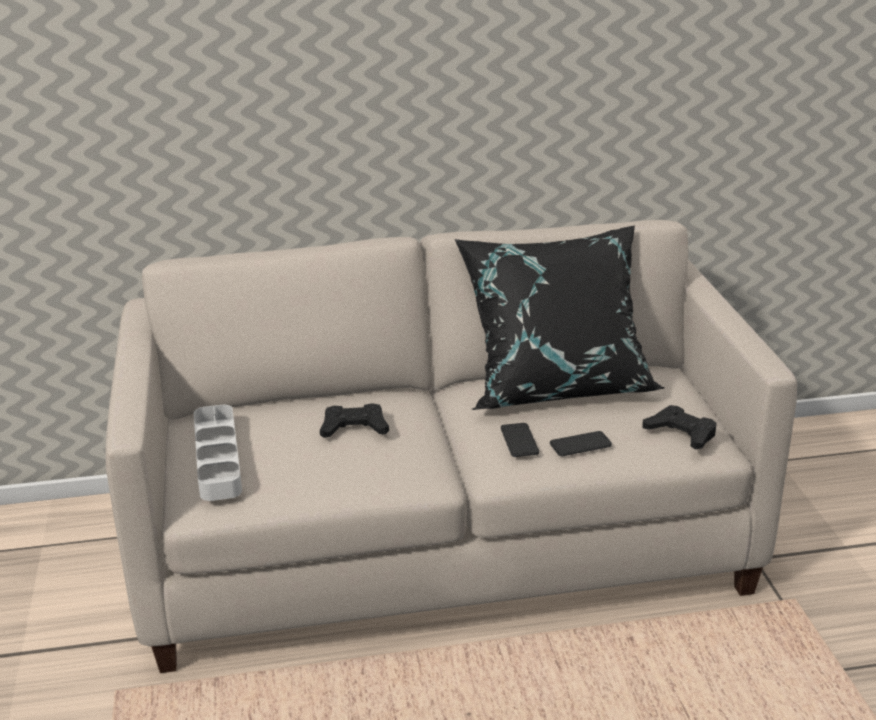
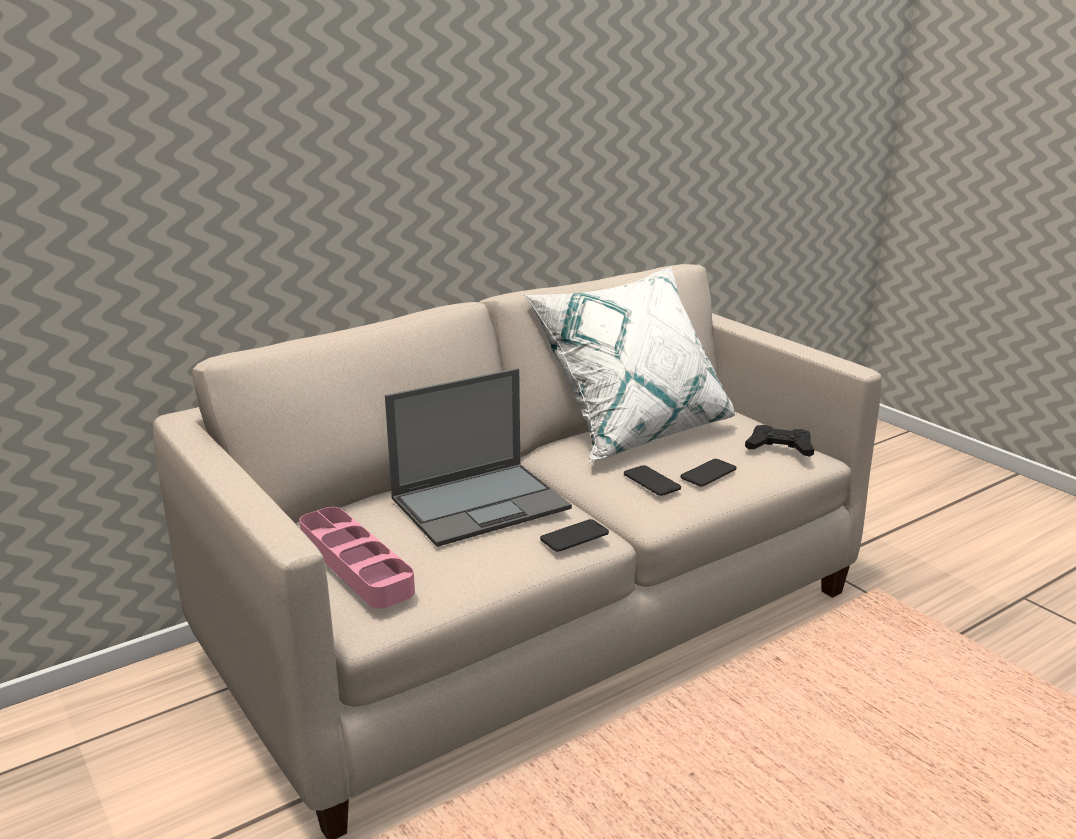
camera: 25 degrees left, 5 degrees down
(218, 458) = (355, 564): grey tray -> pink tray
(354, 428) = (482, 503): black game controller -> laptop
(406, 477) = (574, 536): none -> phone
(556, 384) = (634, 430): black pillow -> white pillow

